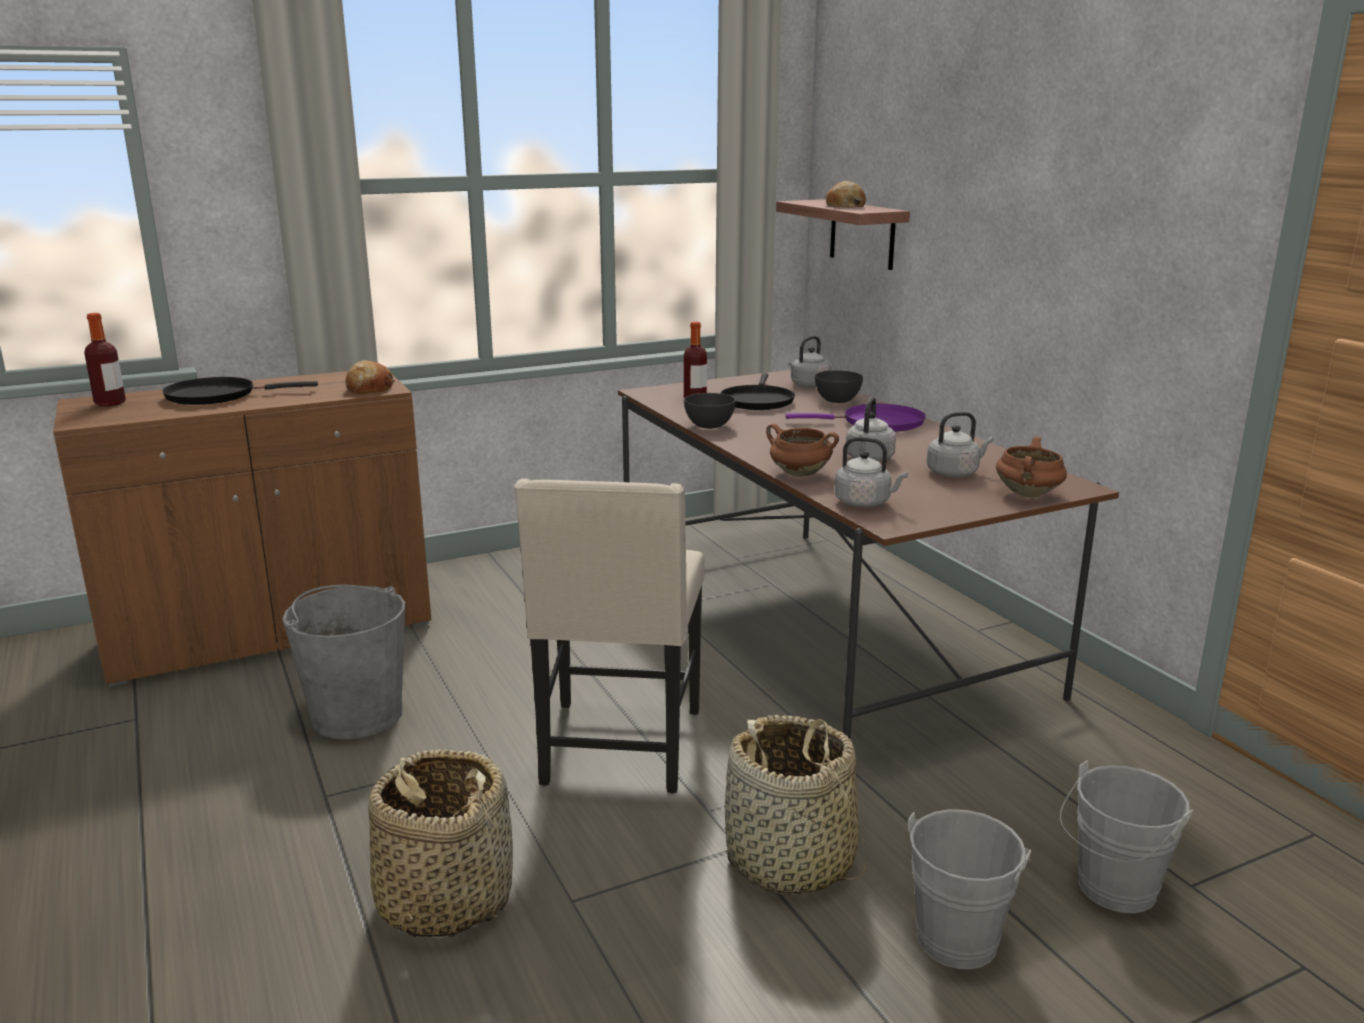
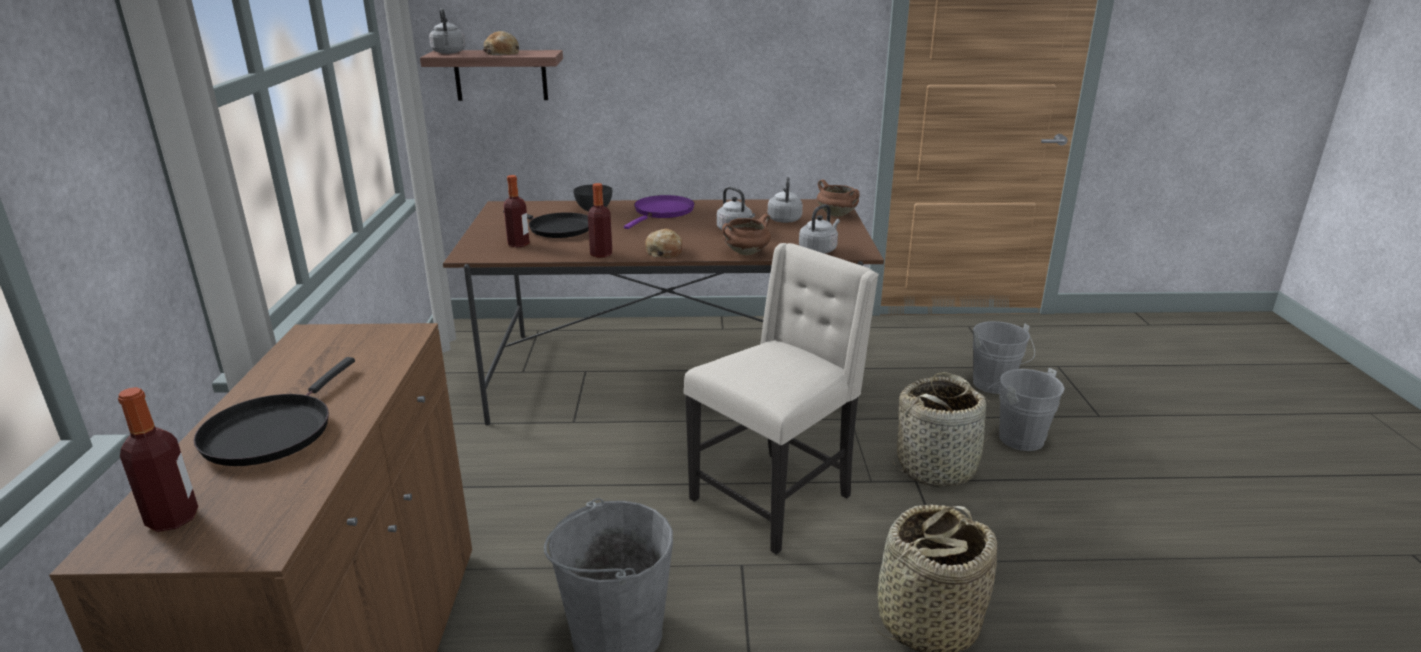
camera: 65 degrees left, 5 degrees up
(369, 388) = (389, 340): bread -> bread (664, 252)
(619, 749) = (774, 498): beige chair -> beige chair turned 75 degrees counterclockwise
(709, 426) = (601, 254): grey bowl -> bottle
(808, 385) = (541, 208): grey kettle -> grey kettle (449, 52)

